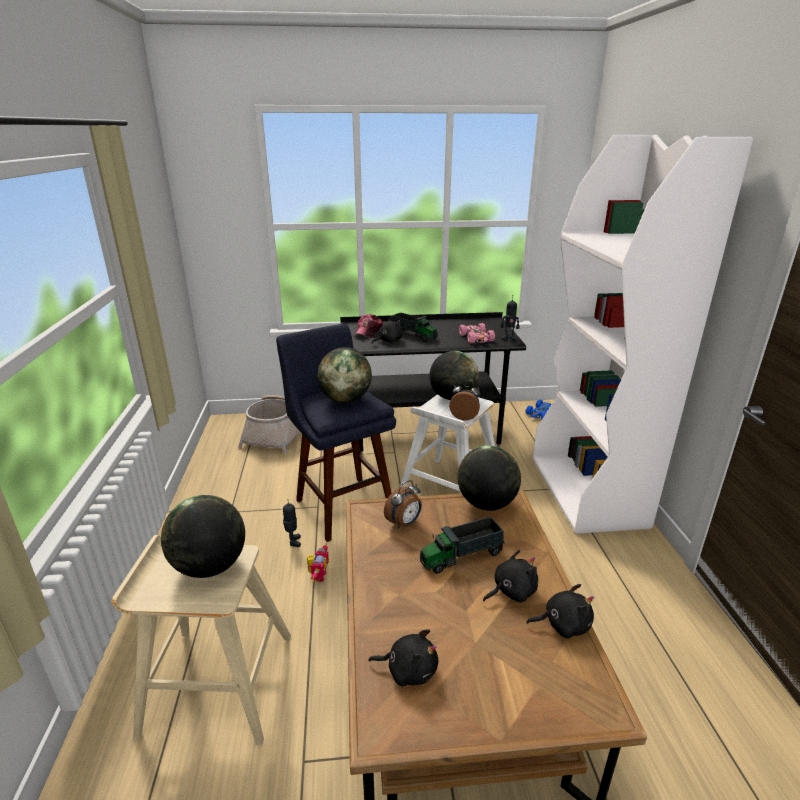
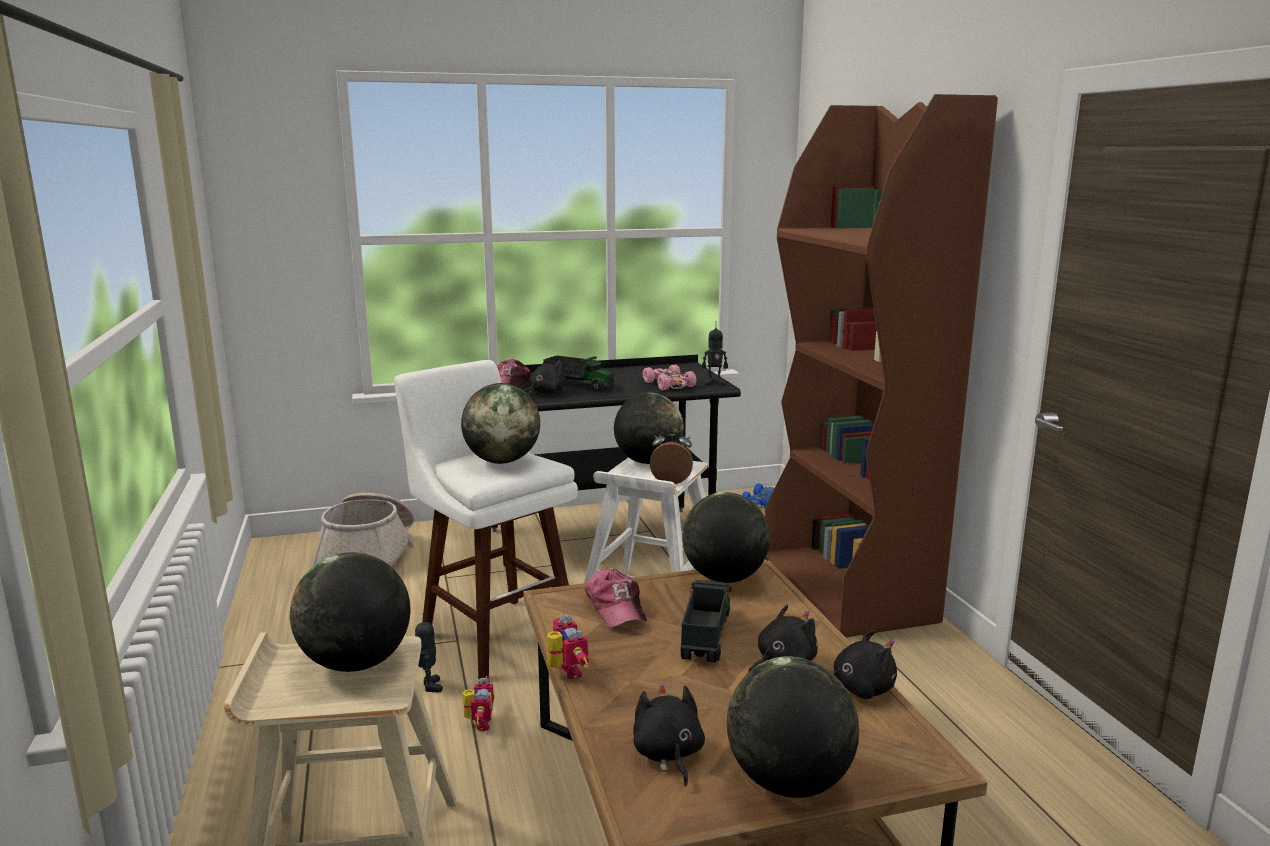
camera: 10 degrees left, 10 degrees down
(342, 504) = (494, 633): blue stool -> white stool
(355, 580) = (565, 672): none -> toy robot
(404, 523) = (616, 608): alarm clock -> cap
(409, 670) = (668, 755): black plush toy -> black plush toy turned 105 degrees counterclockwise
(461, 556) = (706, 635): toy truck -> toy truck turned 135 degrees clockwise
(491, 712) = (789, 782): none -> globe
(588, 492) = (847, 589): white bookcase -> brown bookcase

